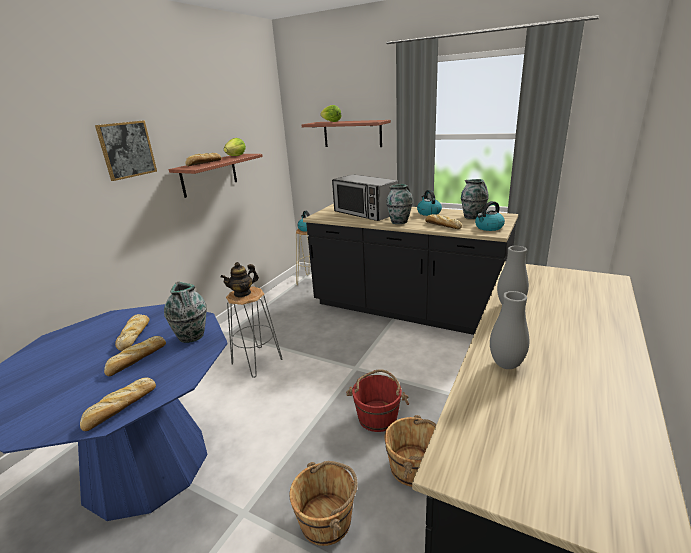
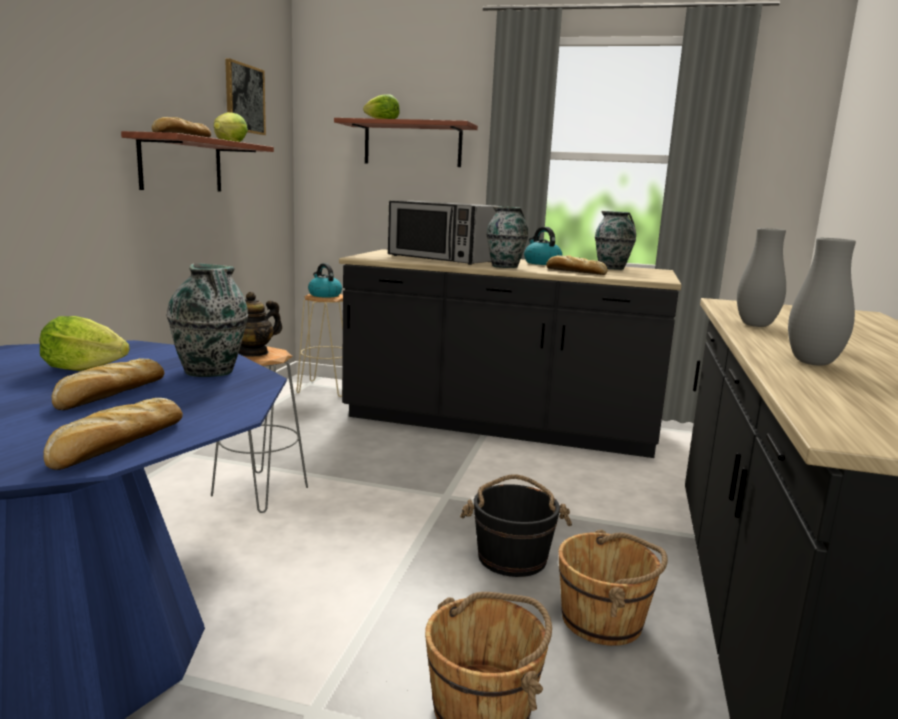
camera: 15 degrees left, 10 degrees down
(127, 150) = (60, 72): picture -> picture (244, 98)
(134, 335) = (84, 369): bread -> lettuce
(378, 416) = (512, 557): red bucket -> black bucket
(488, 227) = (645, 276): kettle -> none

